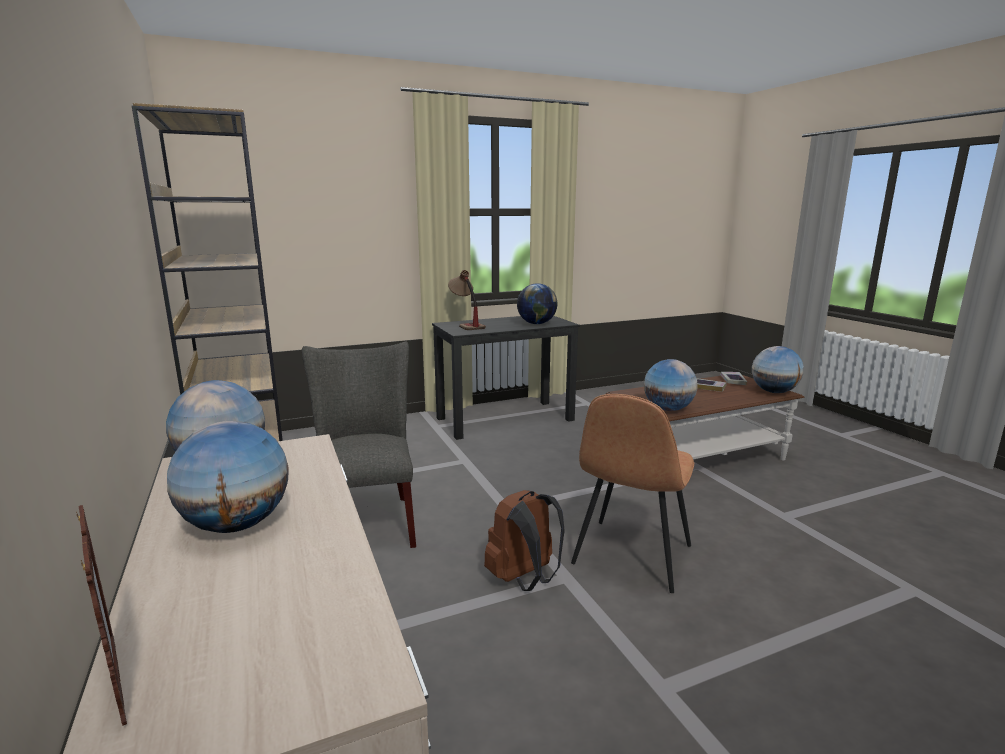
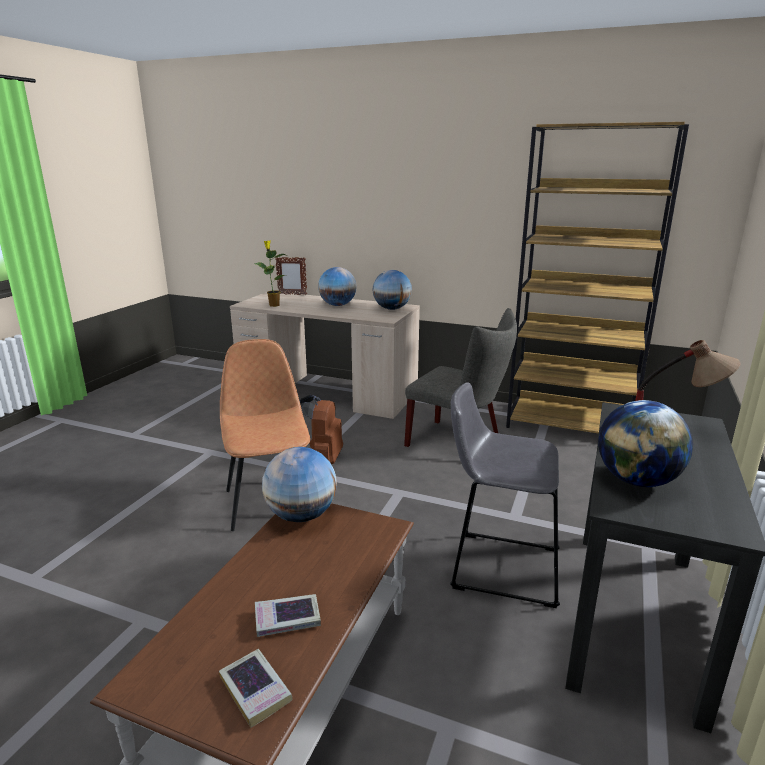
camera: 135 degrees right, 5 degrees up
(325, 612) = (273, 305): none -> potted plant
(526, 450) = (499, 566): none -> grey stool
(774, 392) = (157, 672): globe -> none

